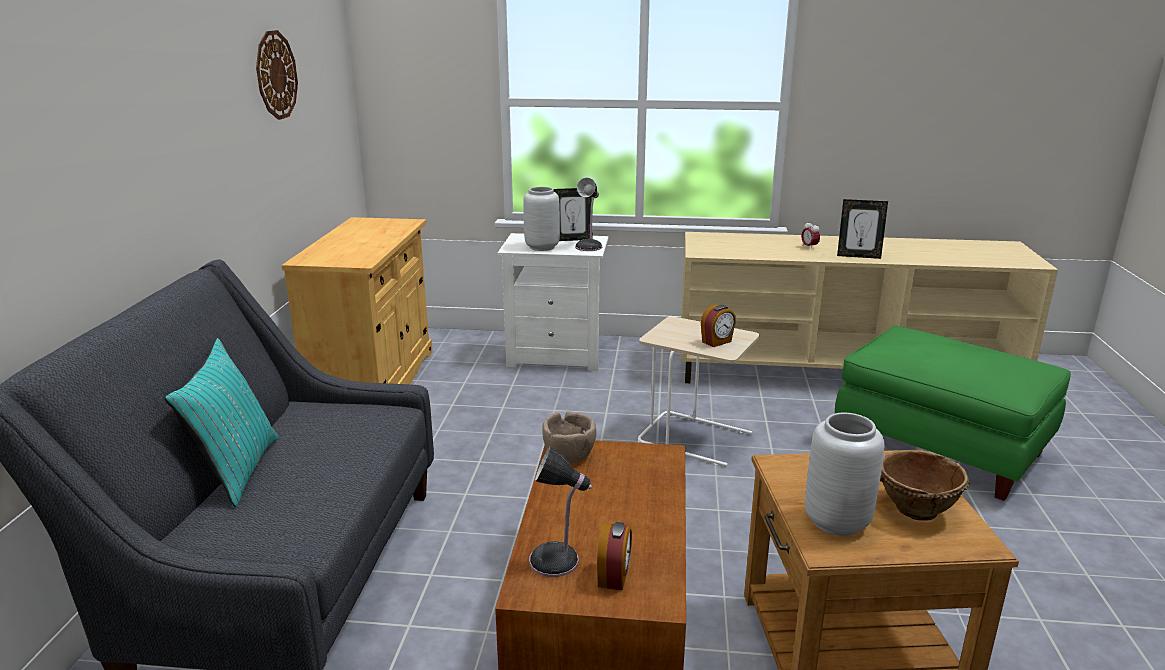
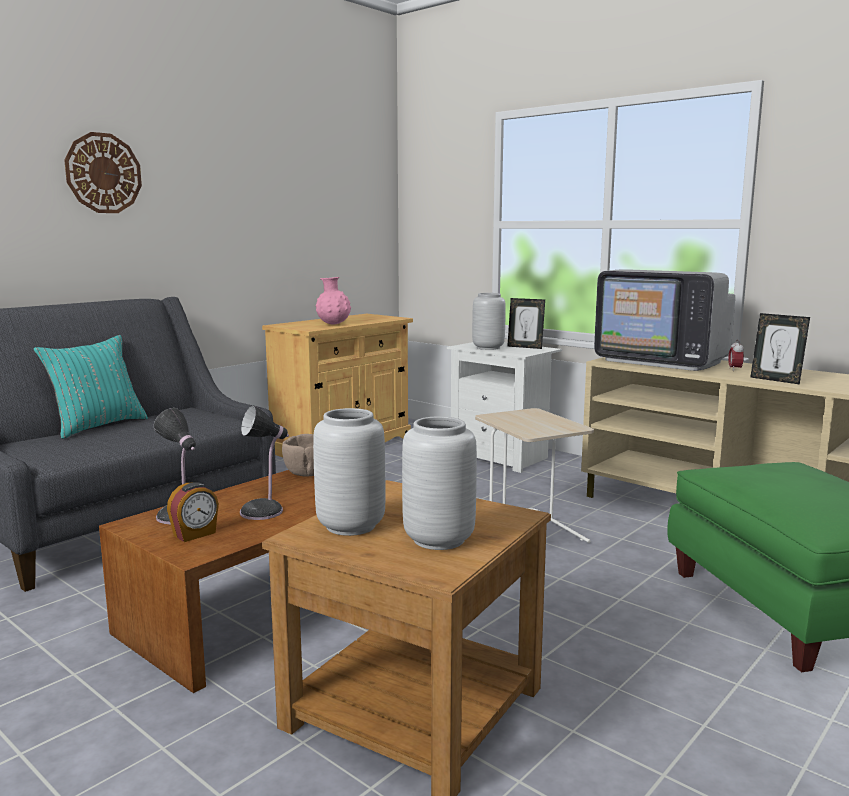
camera: 35 degrees right, 10 degrees down
(276, 75) = (290, 187): wall clock -> wall clock (103, 173)
(367, 247) = (333, 324): none -> pink vase
(589, 246) = (528, 351): table lamp -> table lamp (264, 511)
(717, 342) = (539, 427): alarm clock -> none
(739, 245) = (661, 361): none -> television
(915, 510) = (437, 539): brown bowl -> grey vase

